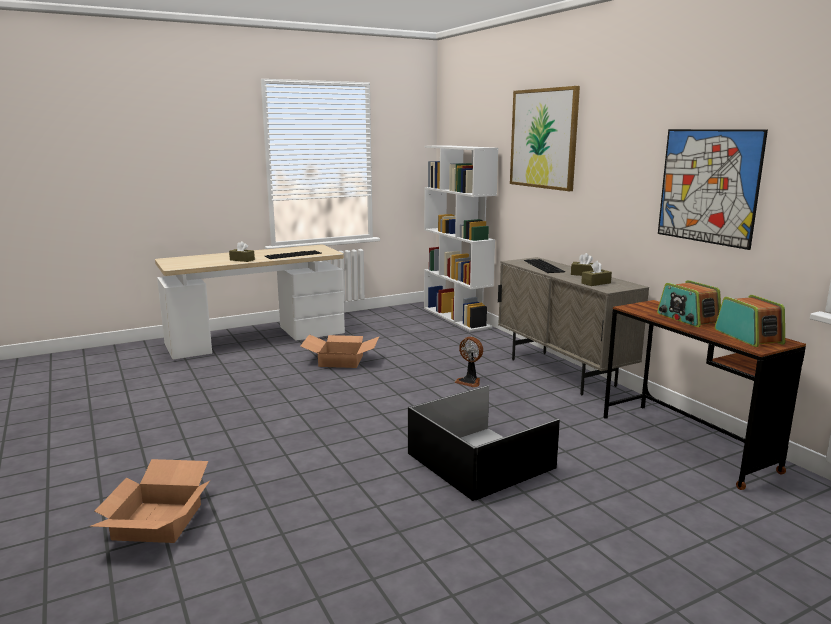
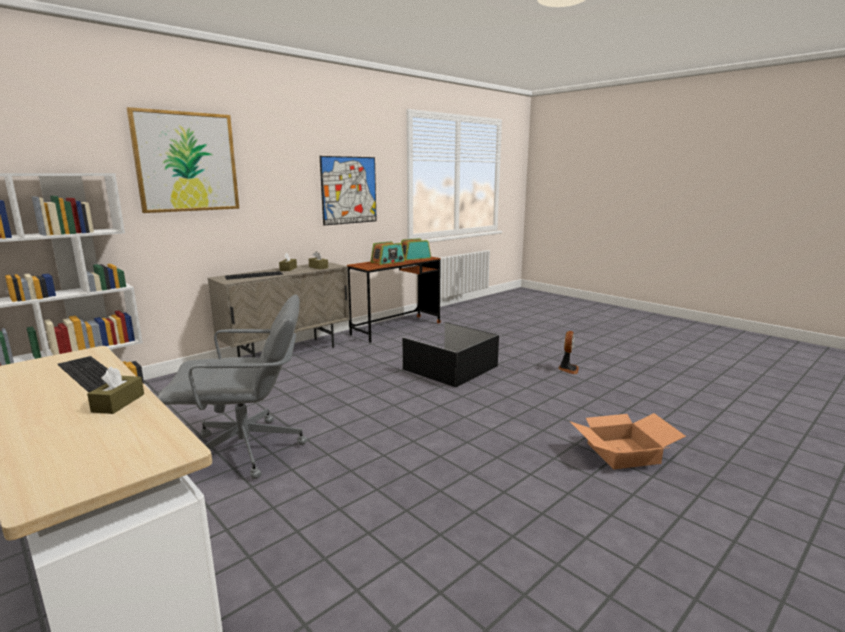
camera: 105 degrees left, 0 degrees up
(340, 361) = (247, 450): cardboard box -> grey office chair
(469, 381) = (312, 380): fan -> fan (568, 369)

